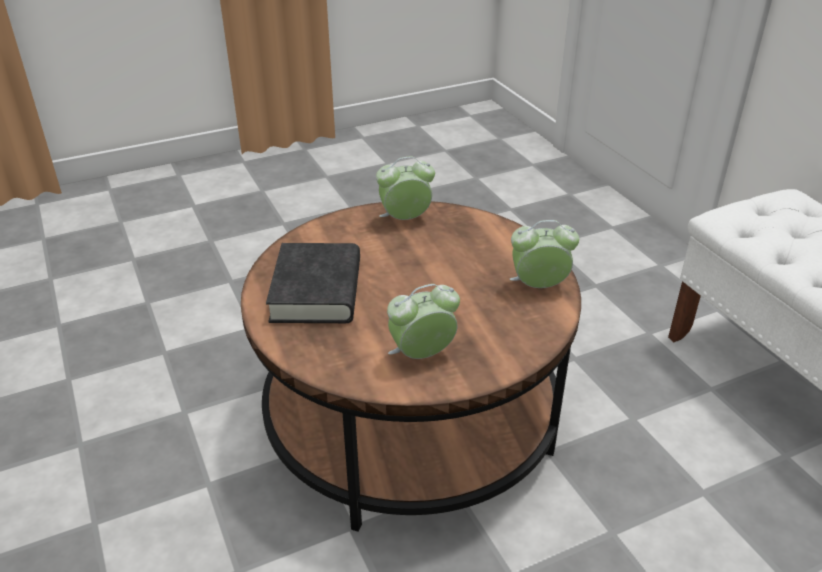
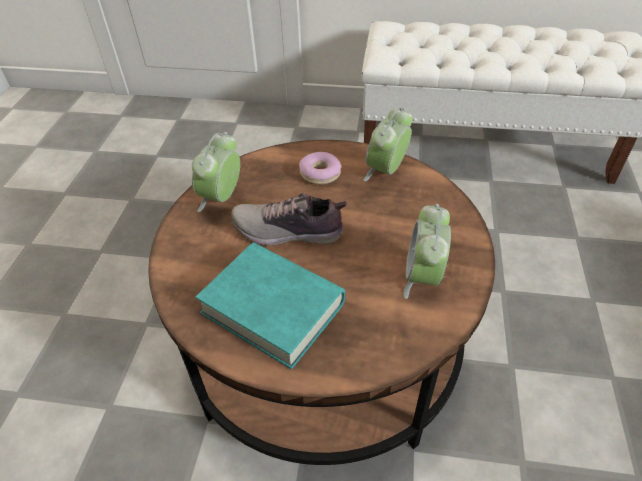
camera: 55 degrees left, 10 degrees up
(316, 291) = (273, 308): black book -> turquoise book
(401, 266) = (289, 232): none -> shoe
(490, 252) = (320, 173): none -> donut

